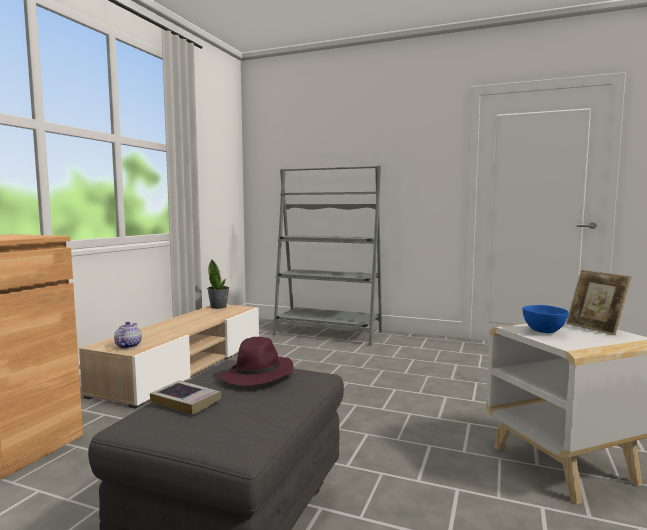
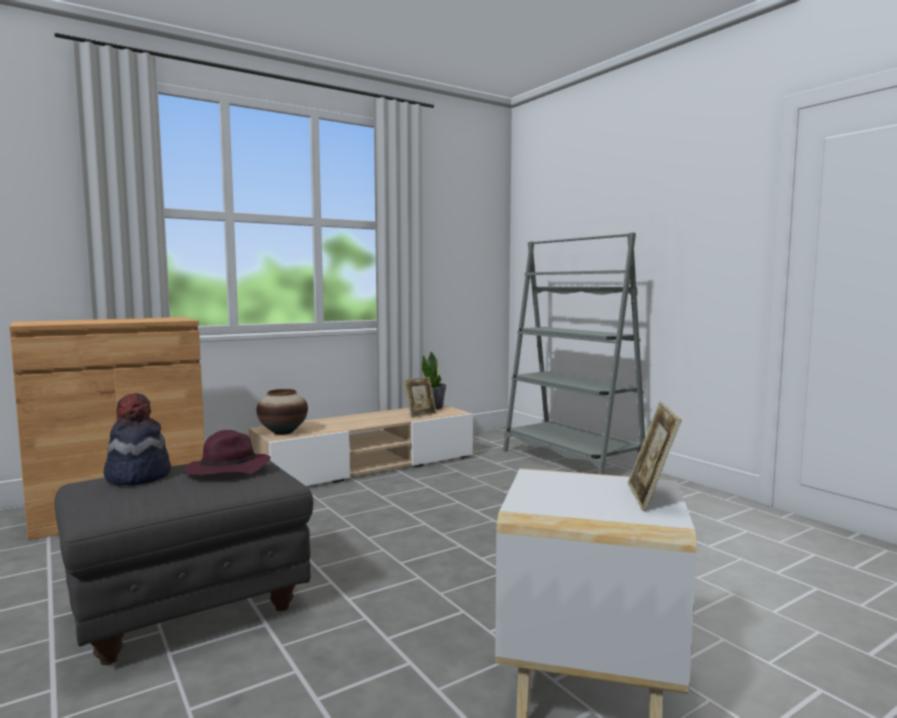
camera: 35 degrees right, 0 degrees up
(128, 346) = (282, 432): teapot -> vase
(186, 401) = (137, 476): book -> hat
(221, 314) = (420, 415): none -> picture frame
(543, 331) = (559, 485): blue bowl -> none

